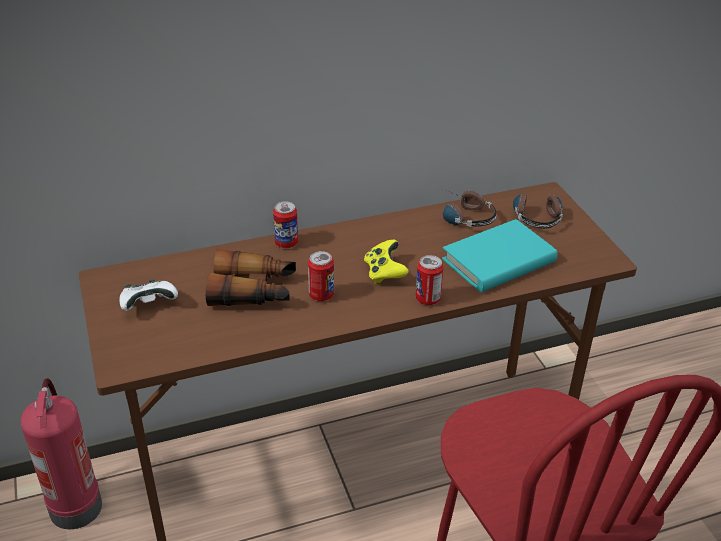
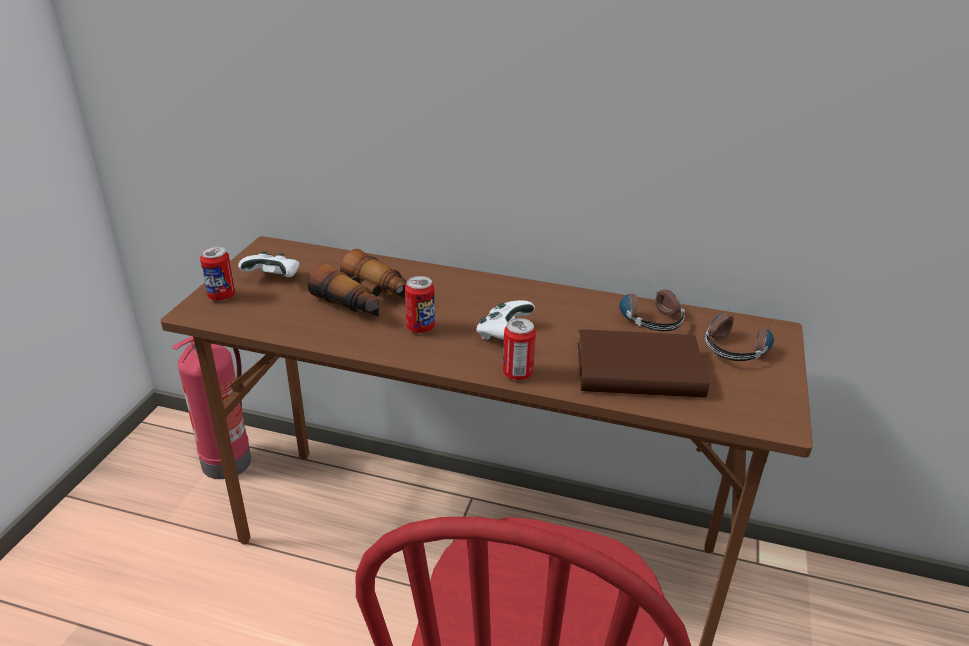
camera: 35 degrees right, 5 degrees down
(286, 243) = (444, 276): can -> can (222, 296)
(384, 273) = (503, 333): yellow game controller -> white game controller
(498, 261) = (638, 371): turquoise book -> brown book

